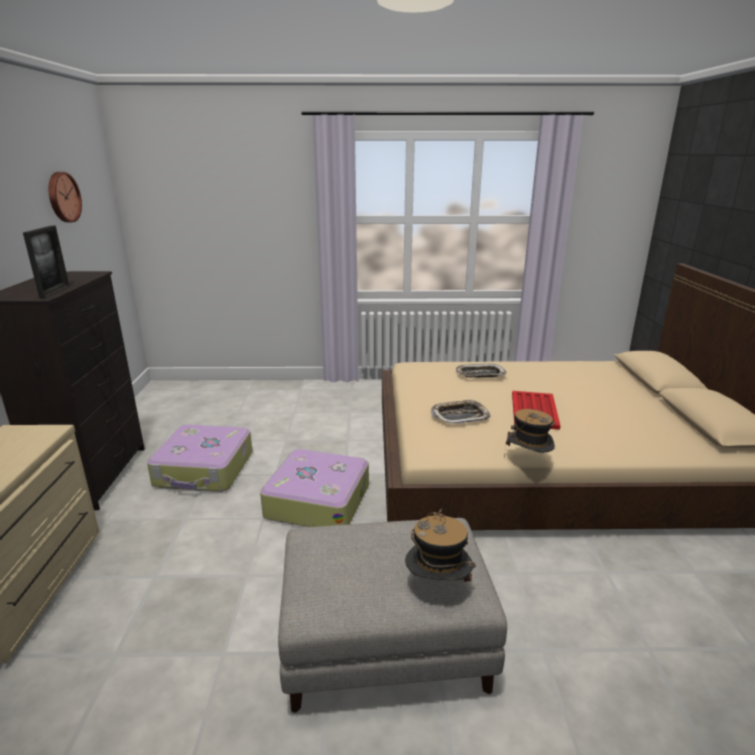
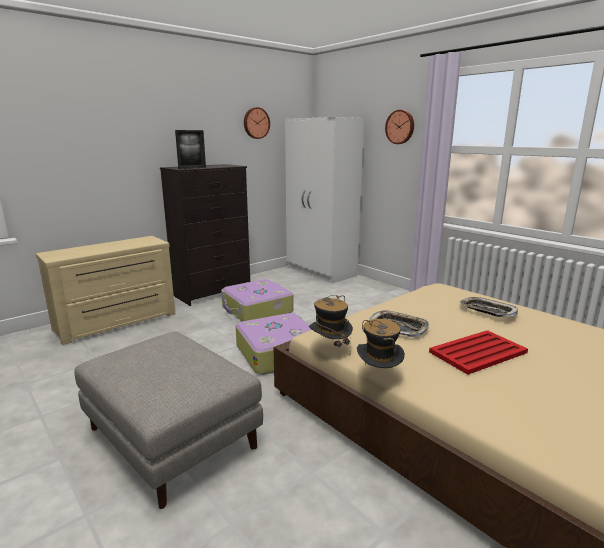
camera: 50 degrees right, 5 degrees down
(192, 392) = (321, 272): none -> white wardrobe
(276, 195) = (400, 127): none -> wall clock
(437, 587) = (153, 391): hat -> hat (330, 349)

